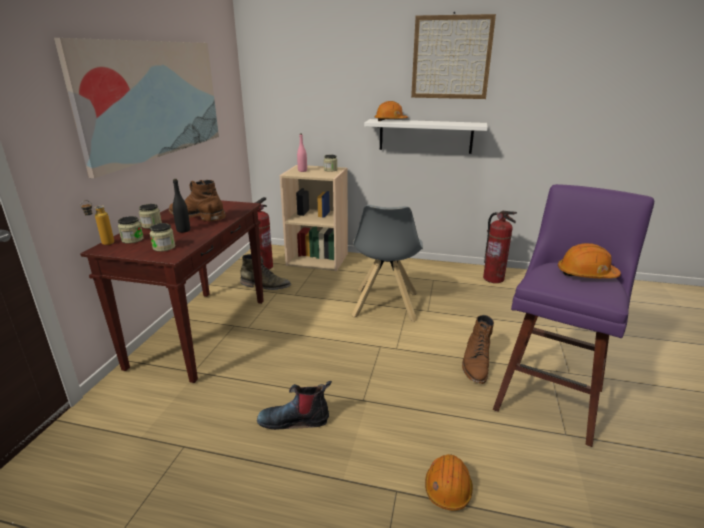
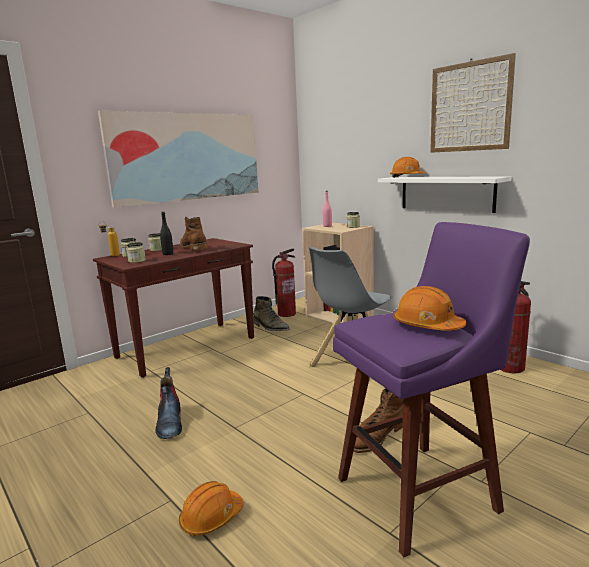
camera: 35 degrees right, 10 degrees down
(295, 420) = (169, 422): boot -> boot turned 135 degrees counterclockwise

